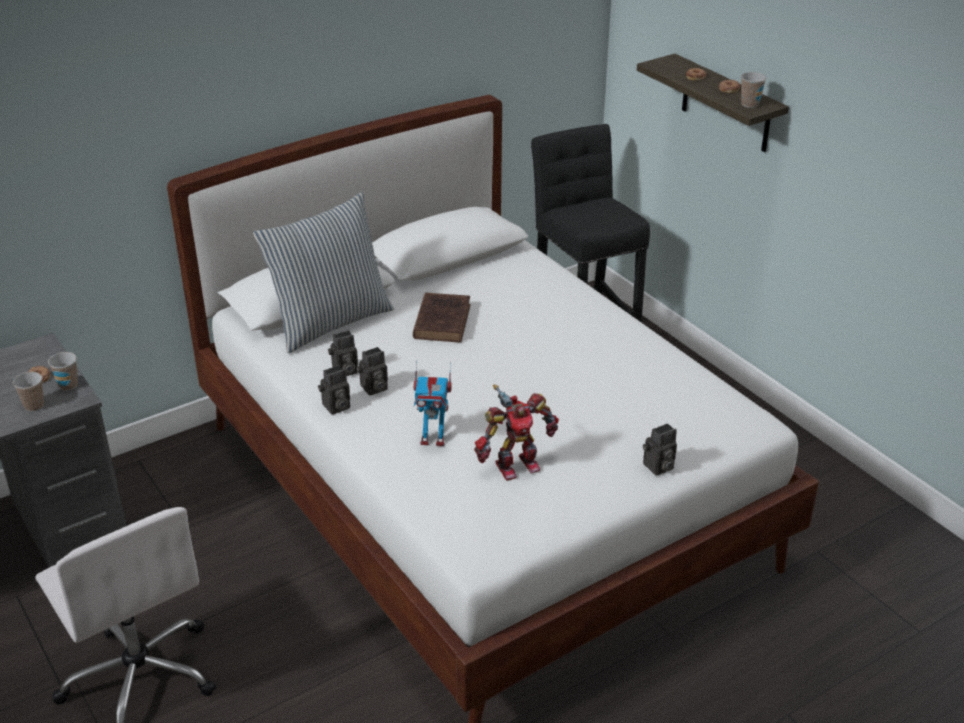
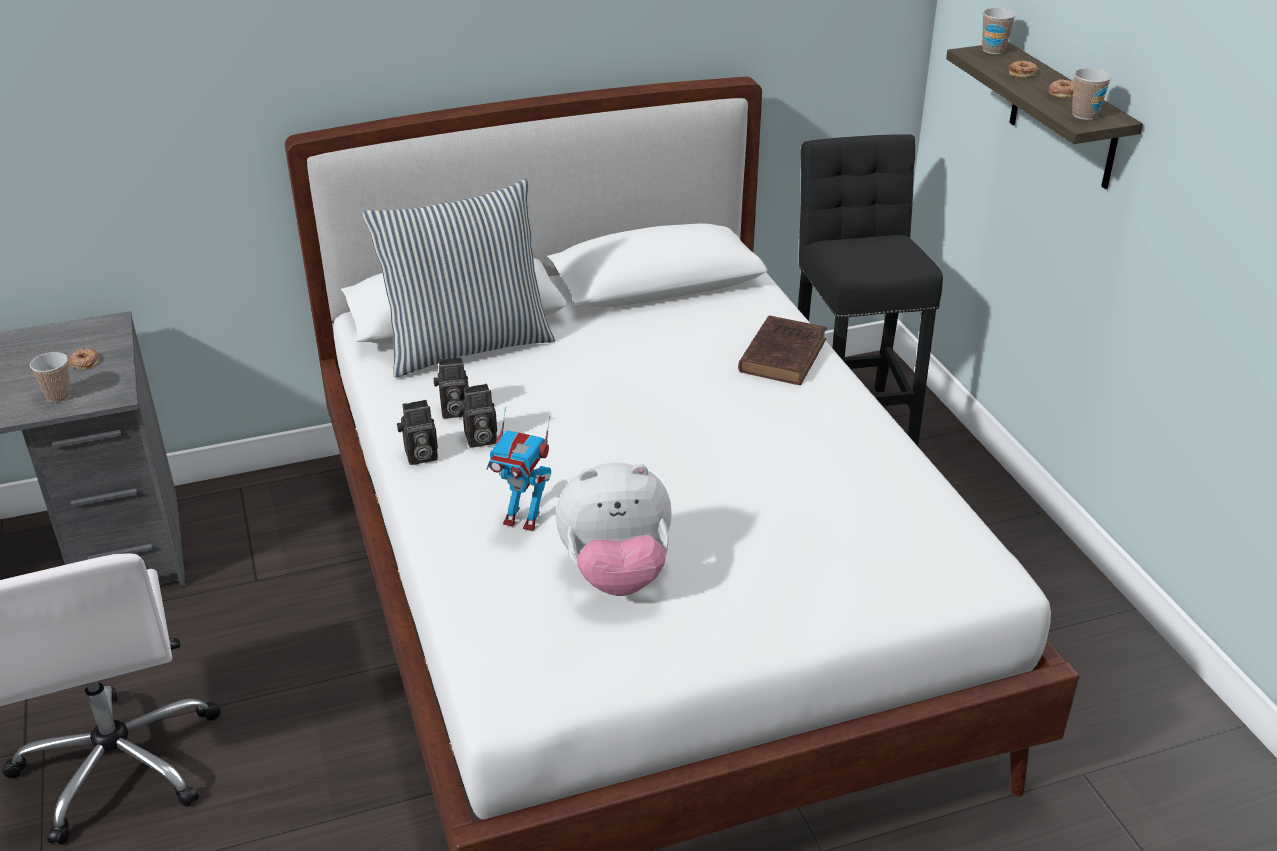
camera: 15 degrees right, 0 degrees up
(68, 385) = (111, 377): cup -> cup (993, 50)
(442, 320) = (611, 364): brown book -> brown book (783, 354)
(515, 465) = (616, 574): toy robot -> plush toy
(658, 467) = (817, 614): camera -> none

